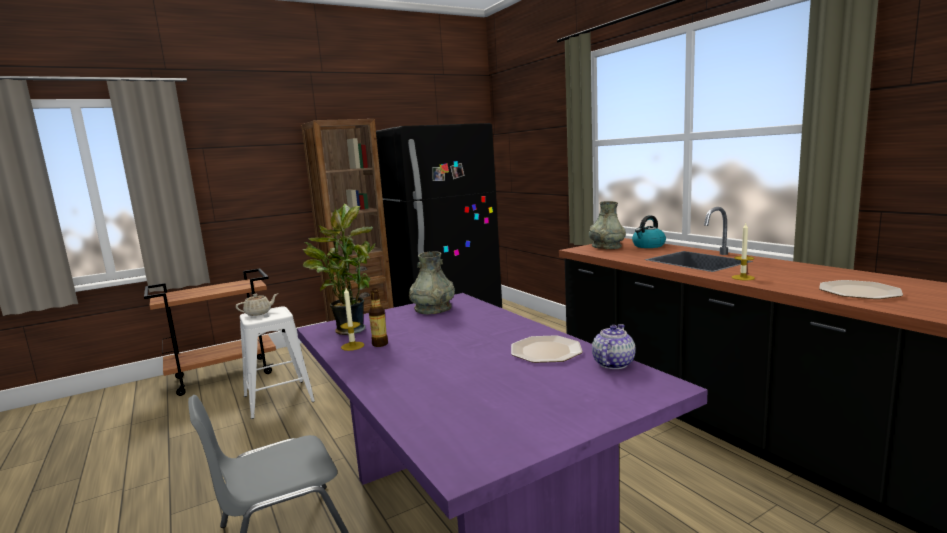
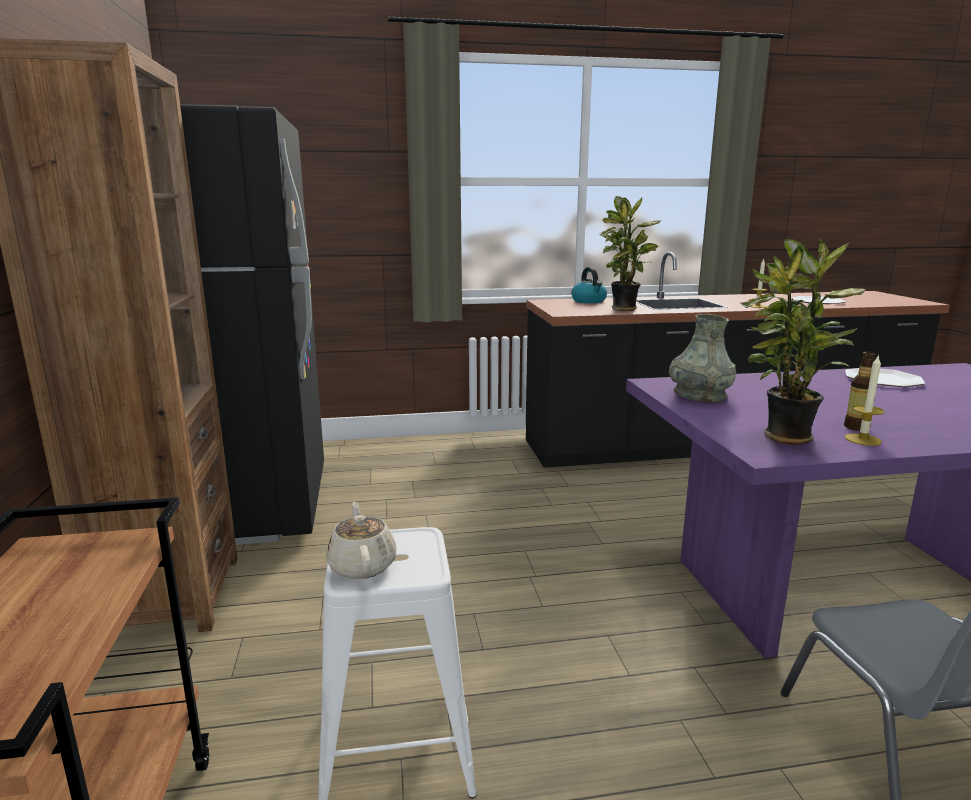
camera: 70 degrees left, 5 degrees up
(606, 247) = (569, 307): grey vase -> none
(612, 364) = (916, 370): teapot -> none
(624, 255) = (624, 309): none -> potted plant

